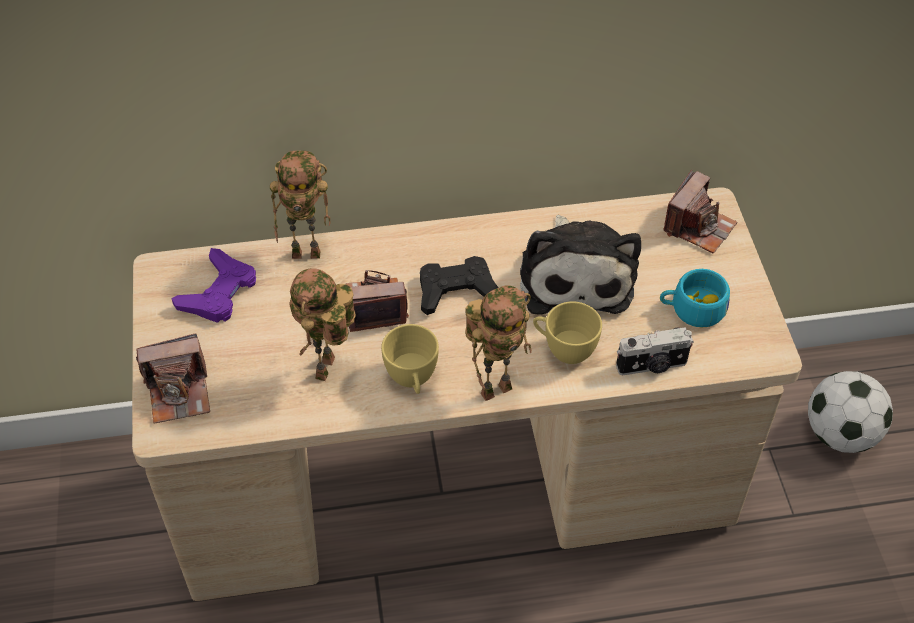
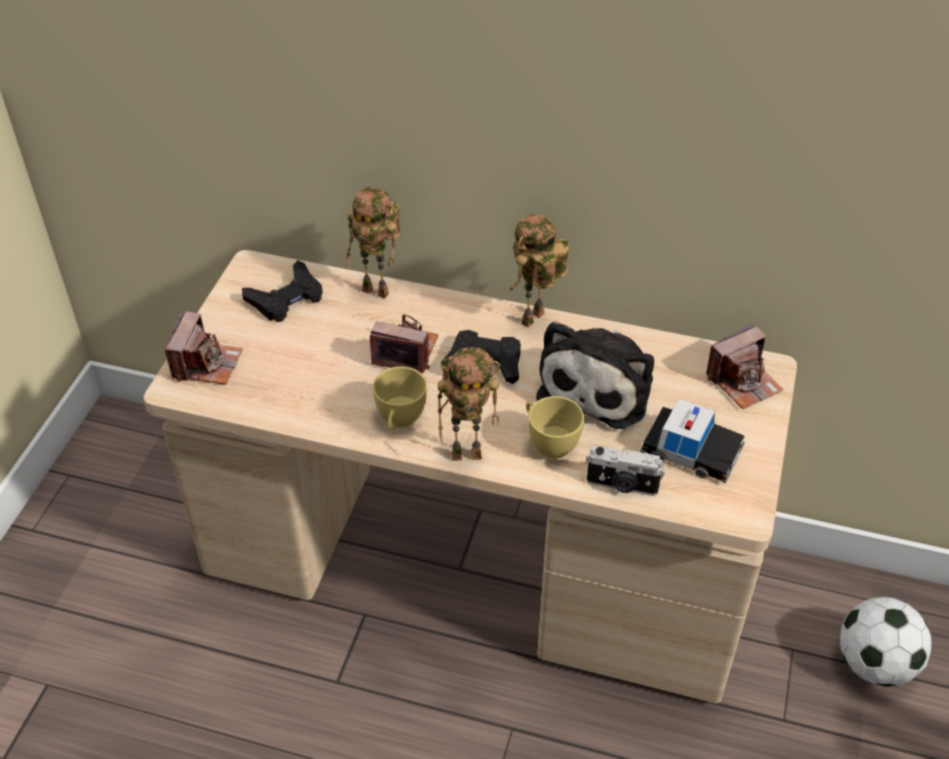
camera: 25 degrees right, 5 degrees down
(179, 392) = (206, 364): camera -> camera turned 90 degrees counterclockwise
(219, 292) = (286, 298): purple game controller -> black game controller
(328, 371) = (334, 389): toy robot -> toy robot (534, 321)
(691, 309) = (691, 450): turquoise cup -> toy car

